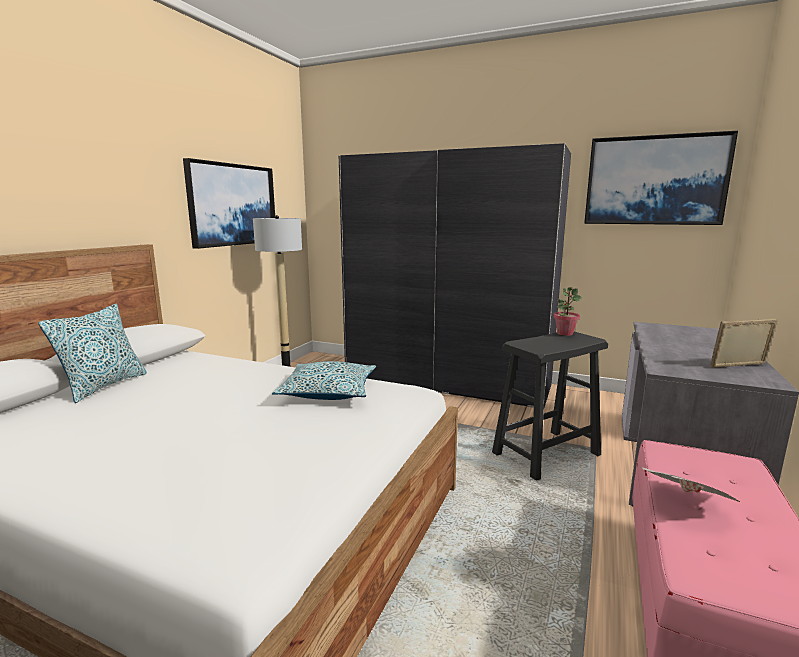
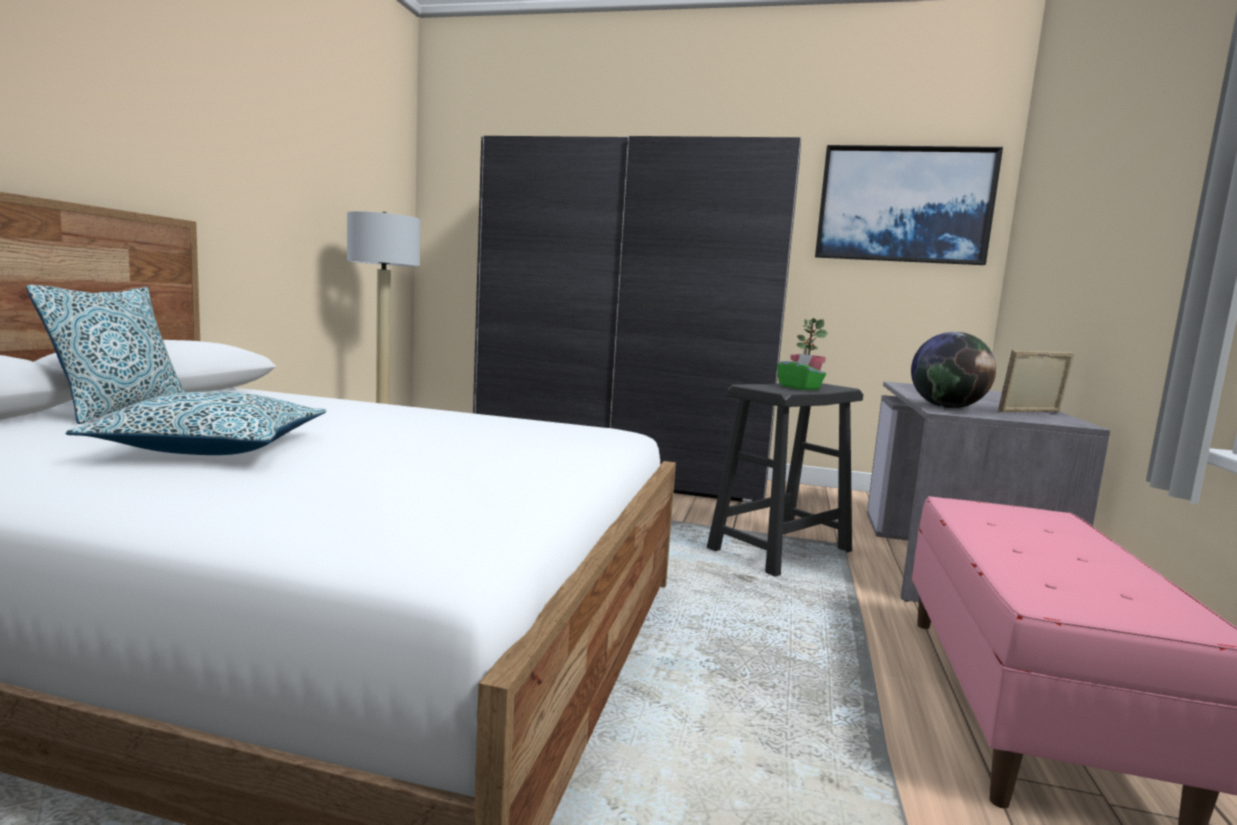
camera: 10 degrees left, 5 degrees down
(233, 205) = (315, 191): picture -> none
(328, 392) = (495, 427): pillow -> pillow (213, 447)
(557, 342) = (799, 388): none -> green tissue box
(667, 363) = (947, 407): none -> globe
(685, 504) = (1004, 546): newspaper -> none

